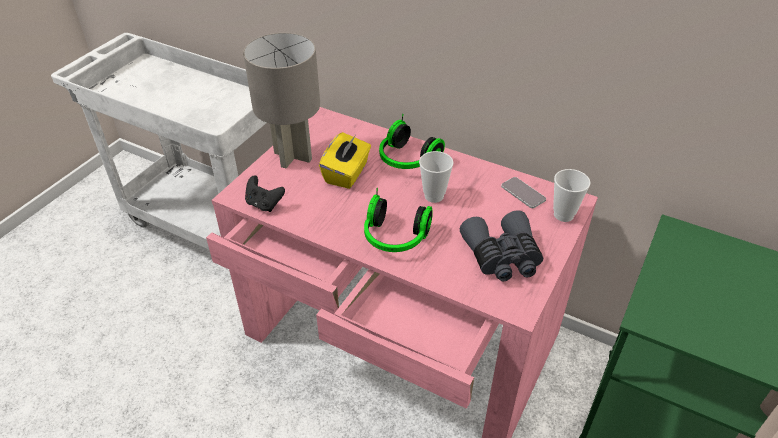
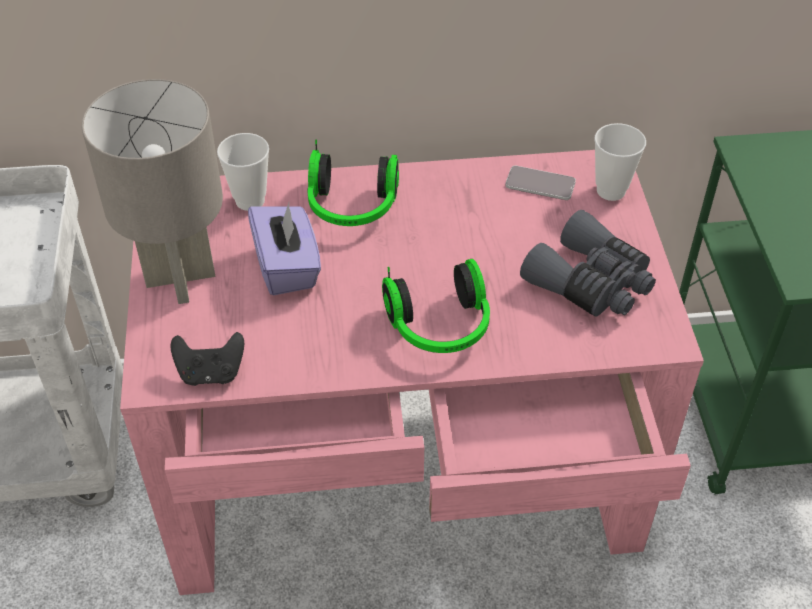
camera: 35 degrees left, 5 degrees up
(347, 173) = (287, 267): yellow tissue box -> purple tissue box
(434, 196) = (435, 242): cup -> cup (250, 200)

